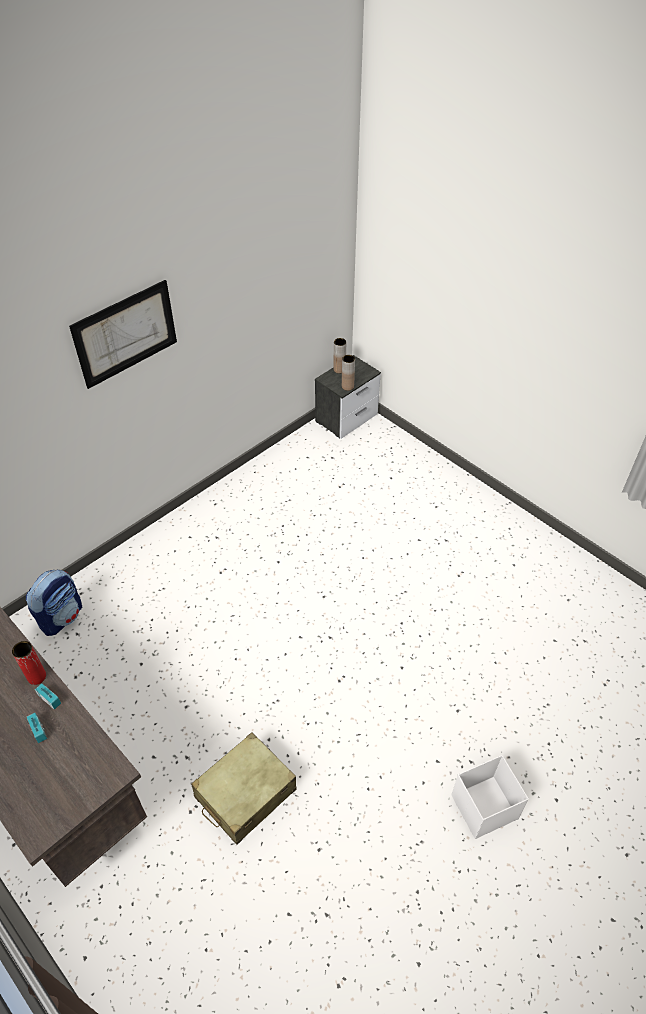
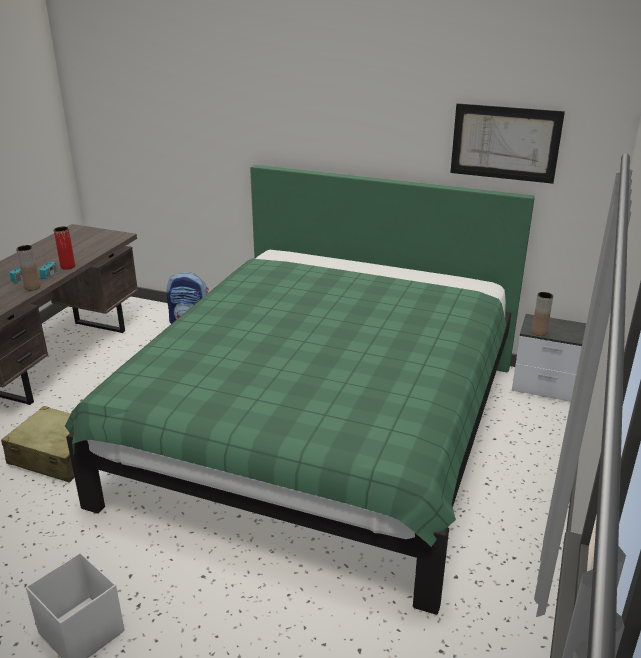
camera: 65 degrees right, 20 degrees down
(126, 334) = (324, 122): picture -> picture (505, 143)
(322, 574) = (322, 430): none -> green bed
(339, 369) = (557, 322): brown vase -> brown vase (32, 287)

